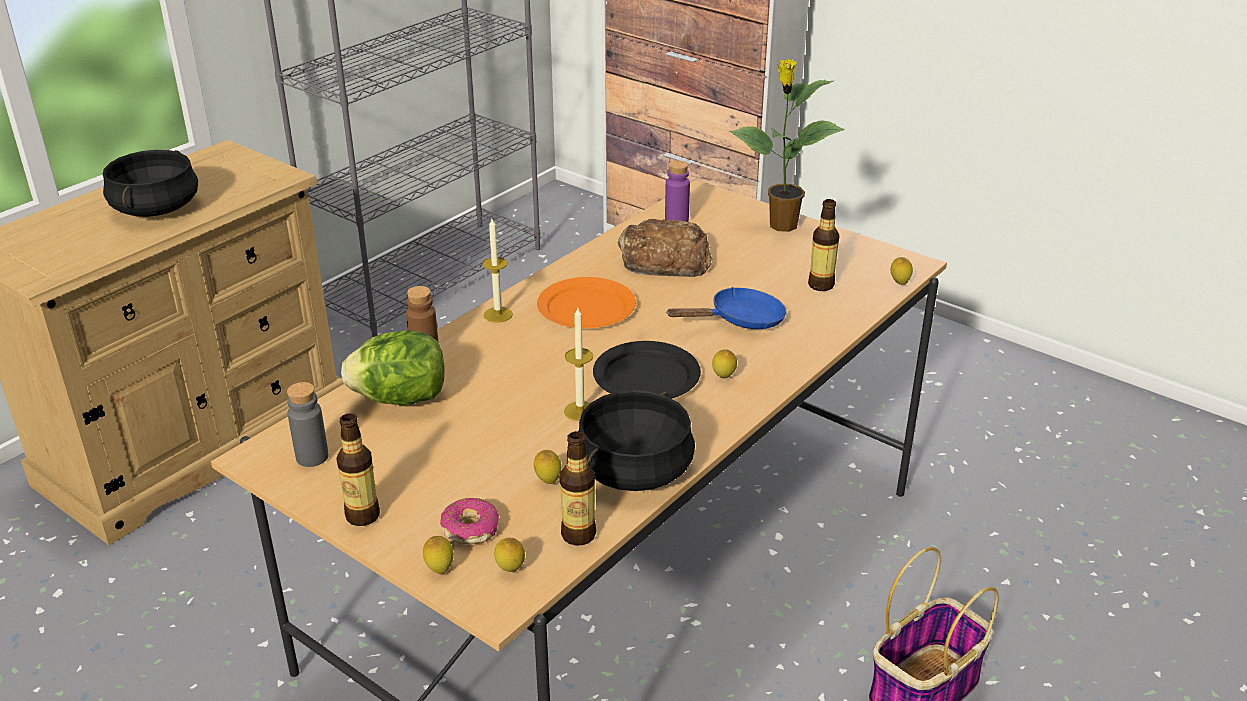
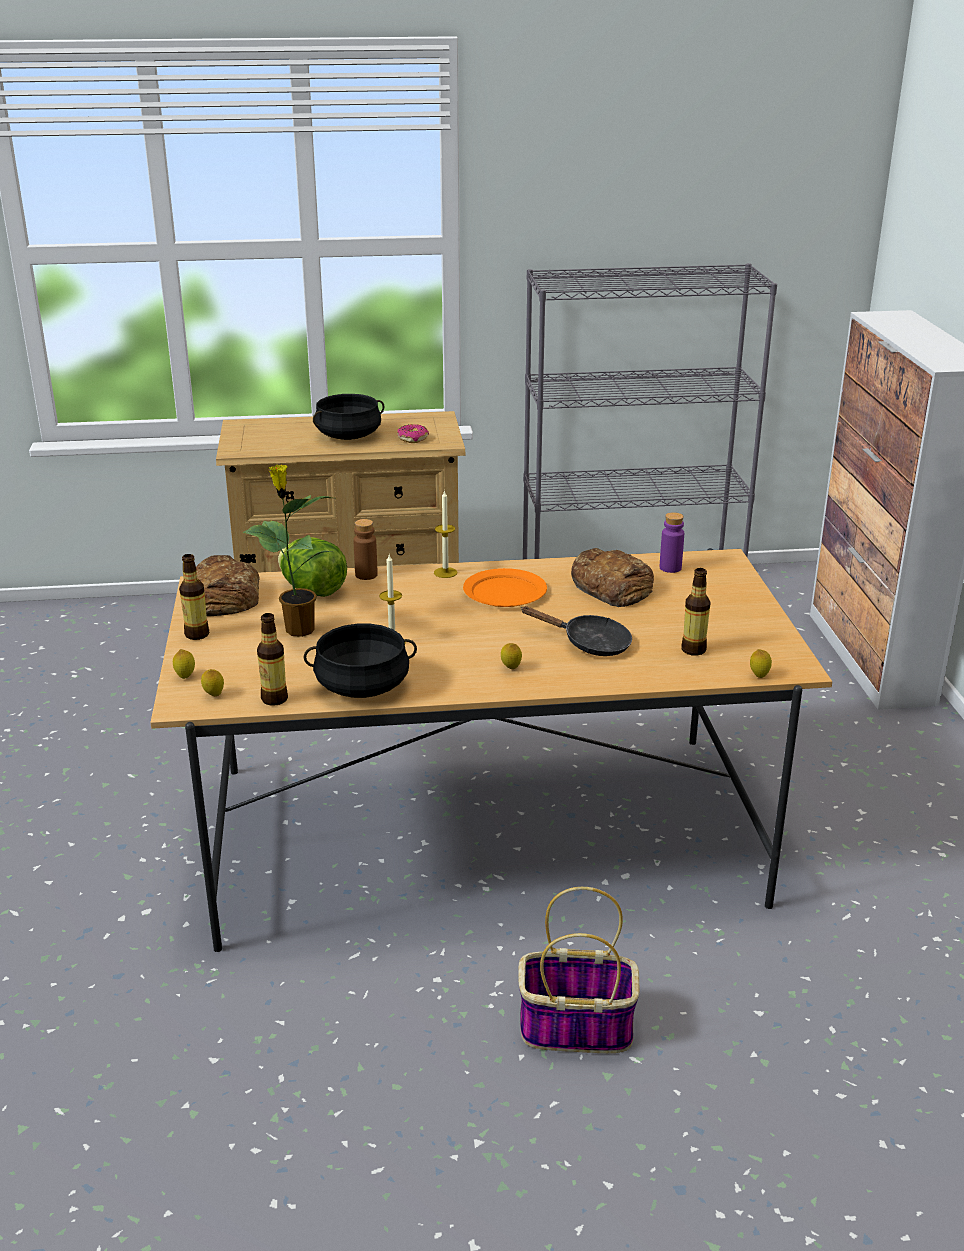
camera: 45 degrees right, 5 degrees down
(312, 457) = (223, 597): grey bottle -> bread
(470, 529) = (231, 667): donut -> donut (413, 439)
(548, 481) = (308, 667): lemon -> none
(646, 376) = (466, 644): black plate -> none
(740, 320) = (589, 643): blue frying pan -> black frying pan
(781, 225) = (744, 602): potted plant -> potted plant (298, 629)

